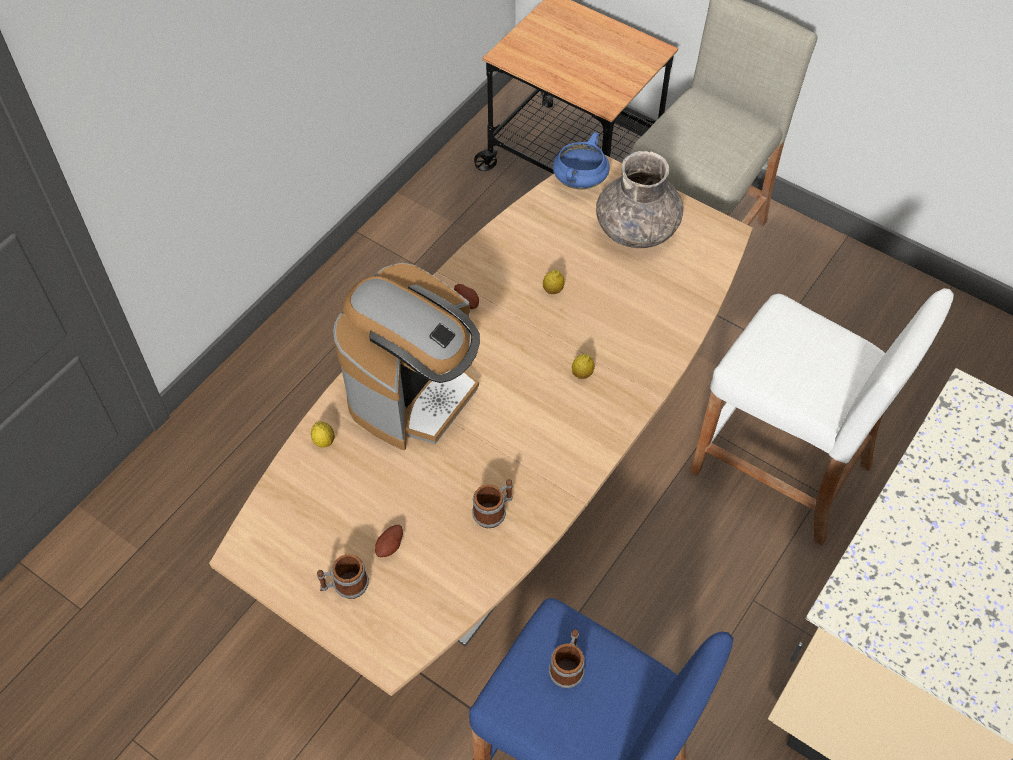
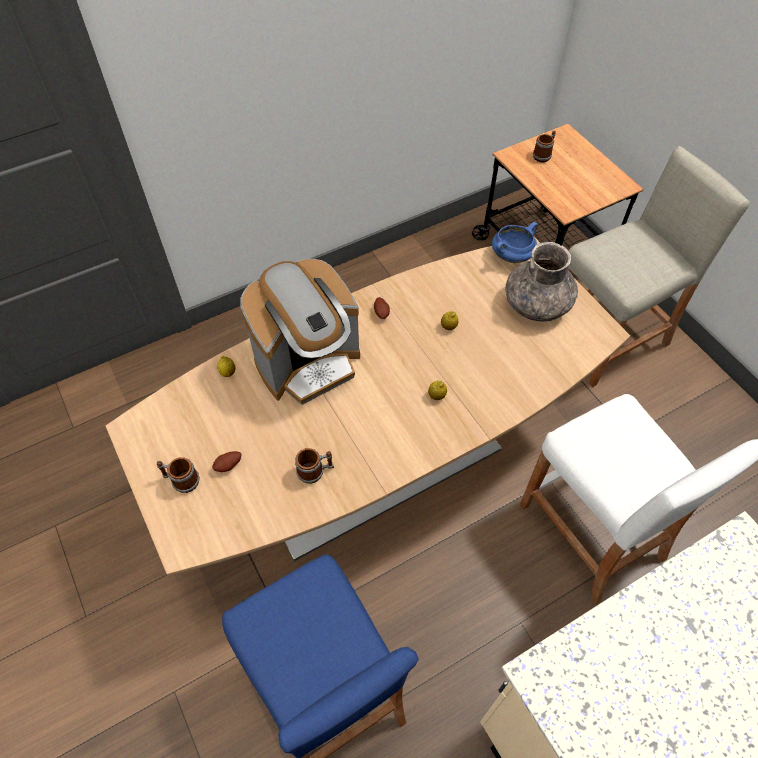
camera: 25 degrees right, 0 degrees up
(568, 666) = (309, 614): mug -> mug (543, 155)

